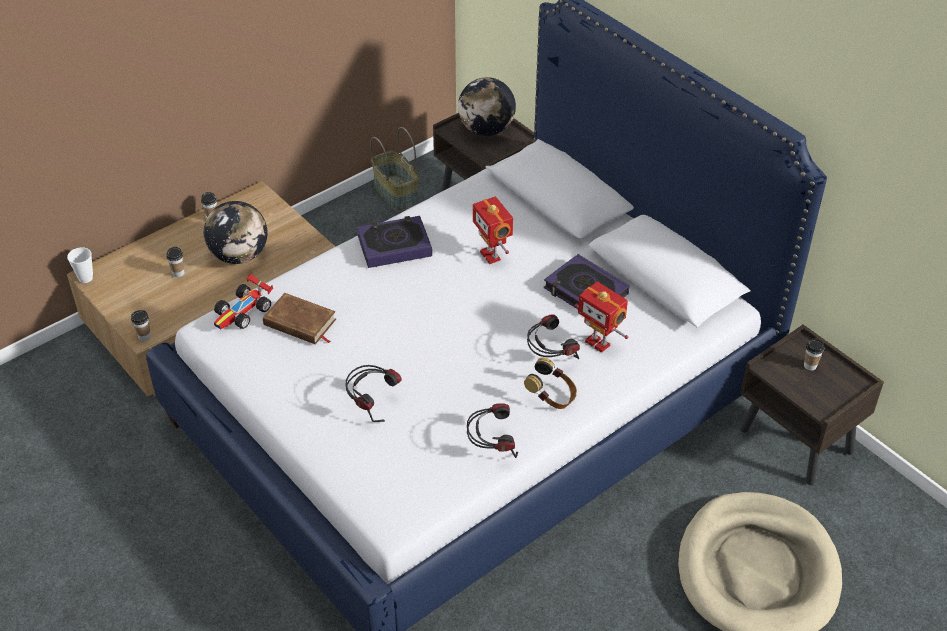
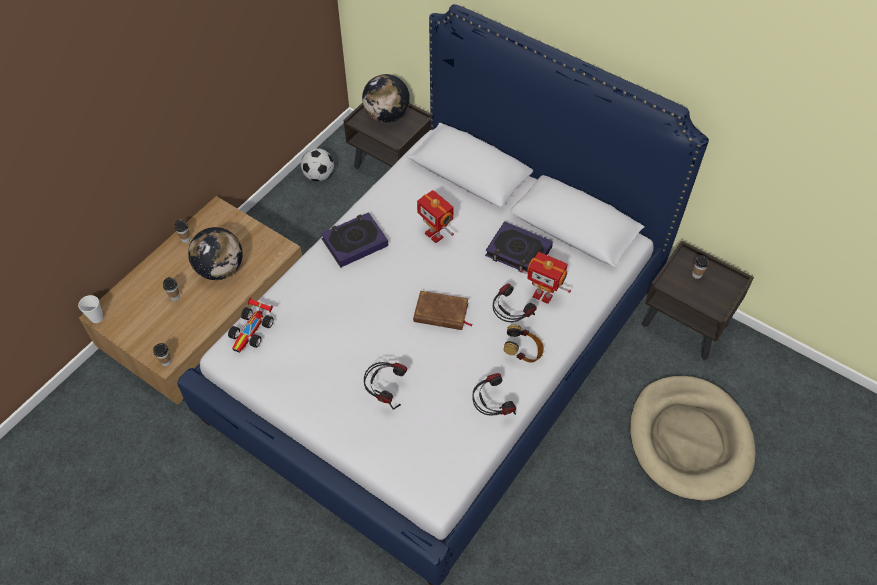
camera: 15 degrees left, 10 degrees up
(300, 323) = (302, 331): brown book -> brown book (441, 313)
(397, 193) = (319, 176): basket -> football

